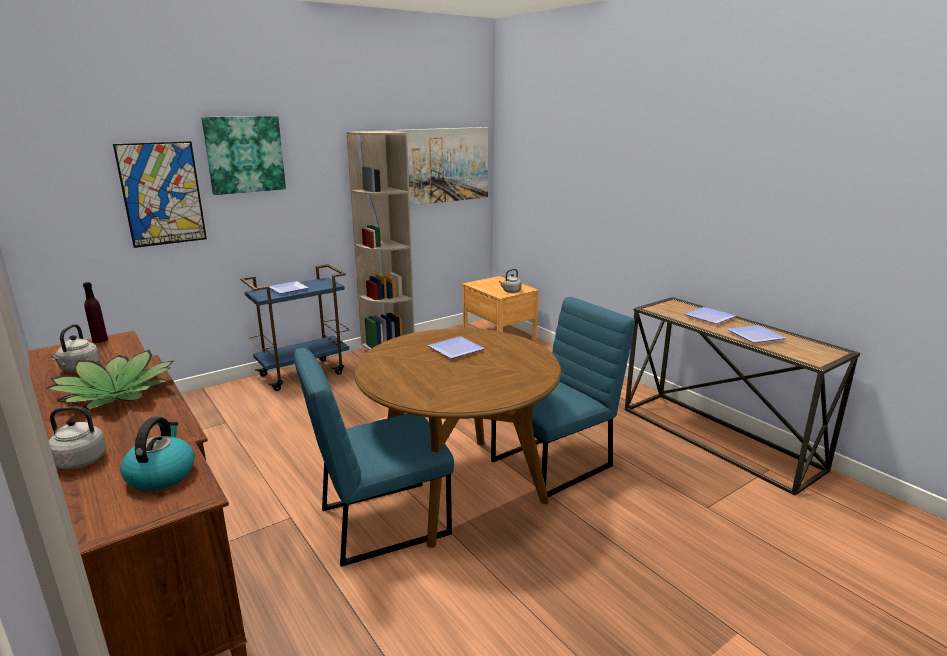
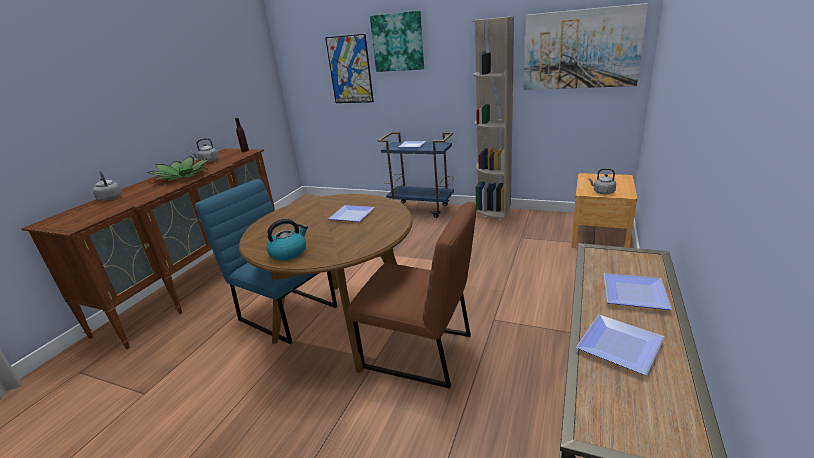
camera: 60 degrees right, 5 degrees up
(161, 474) = (95, 214): kettle -> kettle (289, 252)
(555, 462) = (420, 352): blue chair -> brown chair

